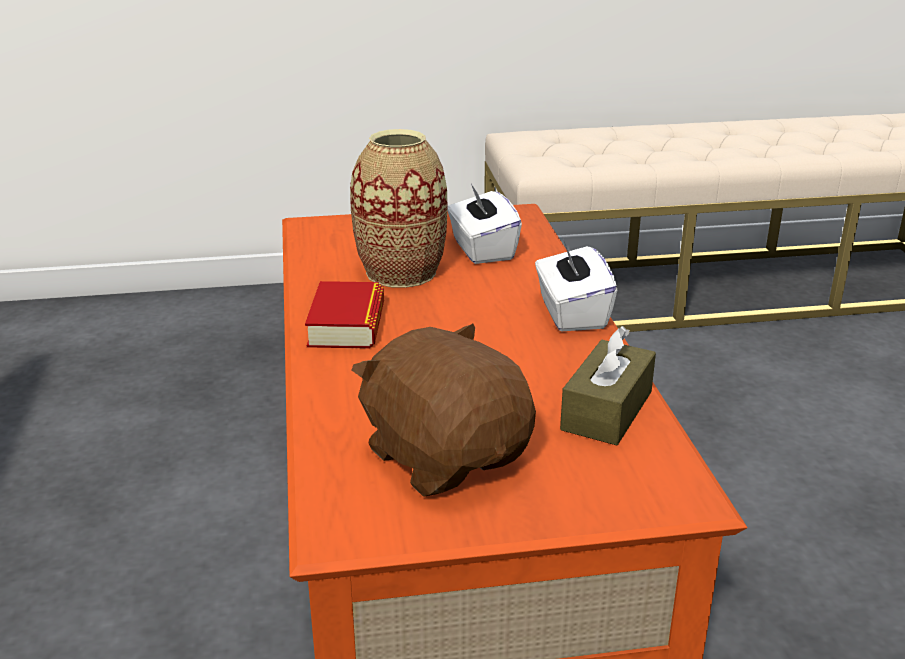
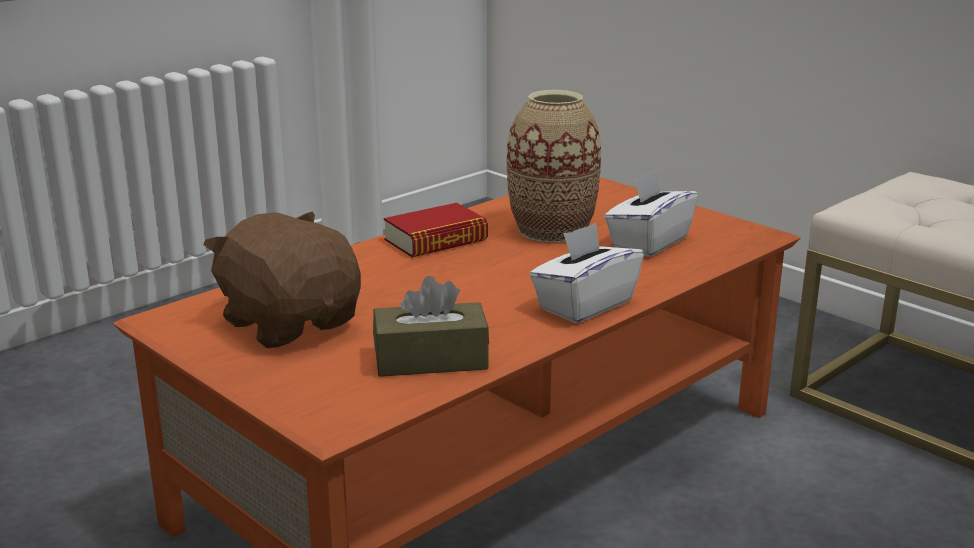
camera: 55 degrees right, 5 degrees down
(446, 456) = (290, 323): brown plush toy -> brown plush toy turned 60 degrees counterclockwise

